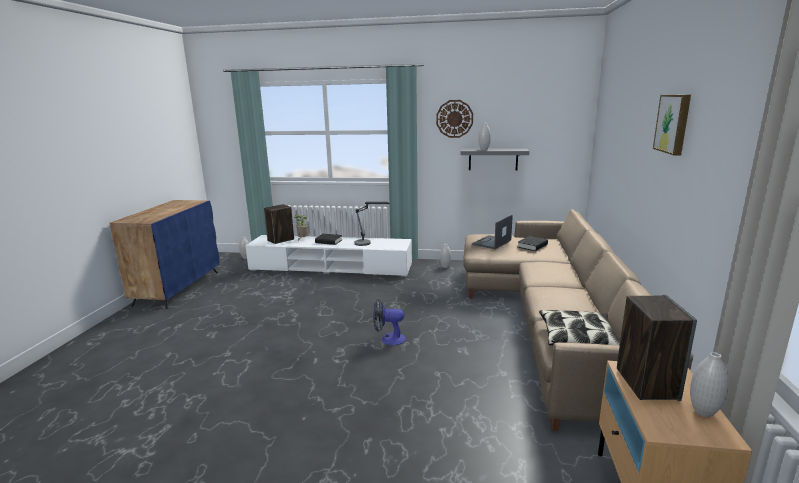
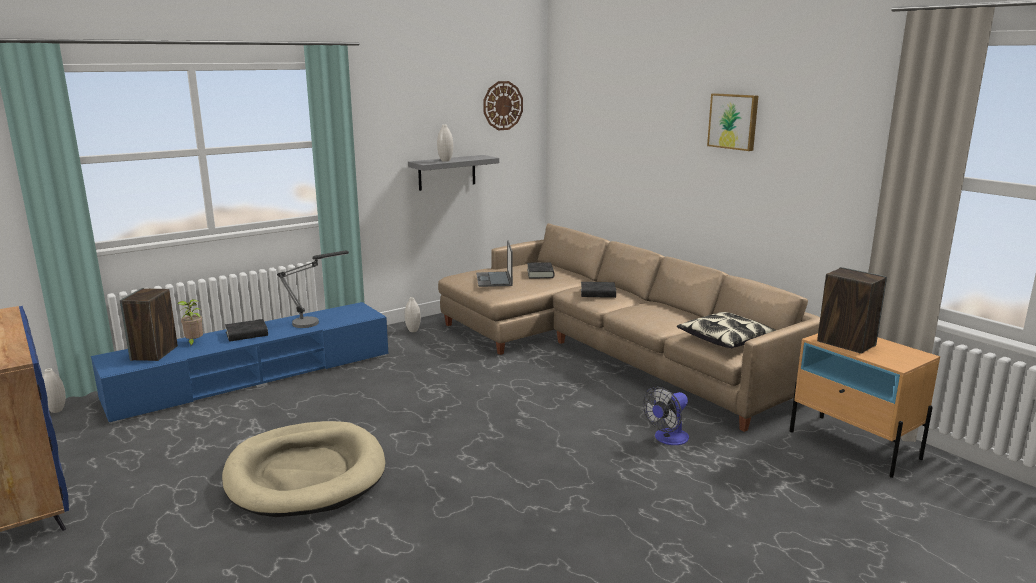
camera: 45 degrees left, 0 degrees up
(265, 324) = (305, 474): none -> beige dog bed
(331, 267) = (254, 376): white tv stand -> blue tv stand
(388, 339) = (494, 424): fan -> fan (667, 439)
(454, 119) = (397, 120): wall clock -> wall clock (502, 105)
(546, 270) = (598, 293): none -> black book
(703, 412) = (894, 347): white vase -> none

